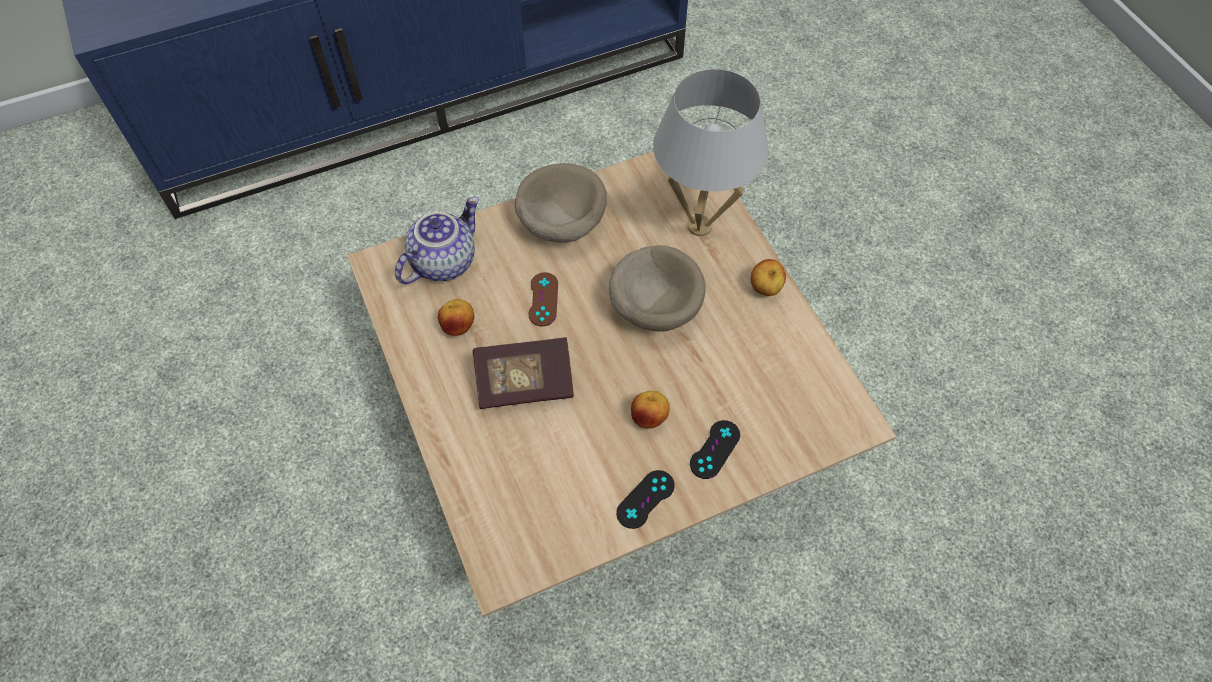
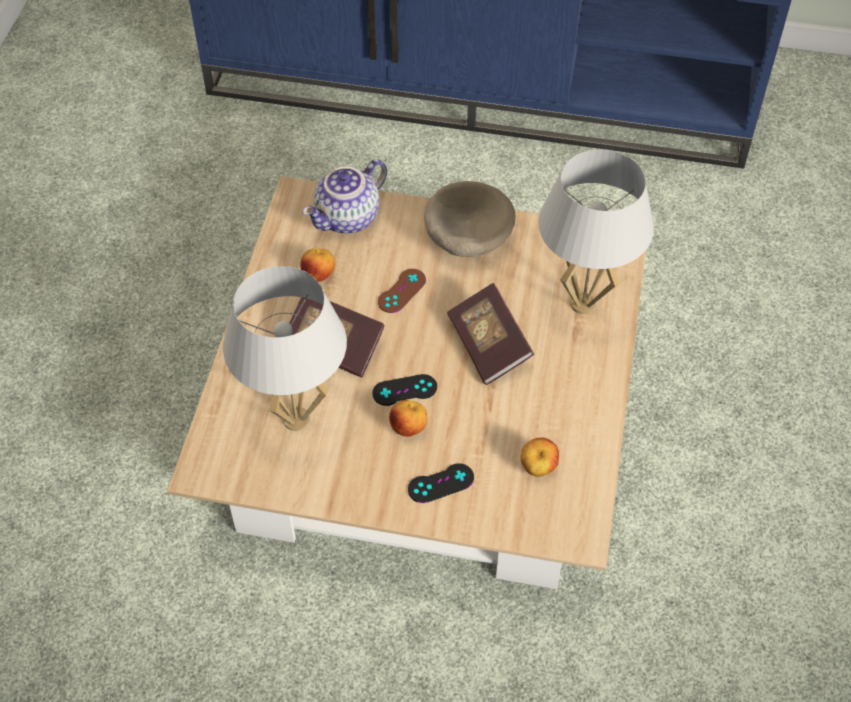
camera: 35 degrees right, 5 degrees down
(443, 261) = (348, 219): teapot -> teapot turned 150 degrees clockwise
(546, 471) = (296, 420): none -> white table lamp
(645, 499) = (353, 486): black game controller -> black game controller (404, 390)
(654, 305) = (488, 345): beige bowl -> book
(765, 289) = (596, 385): apple -> apple (538, 468)

